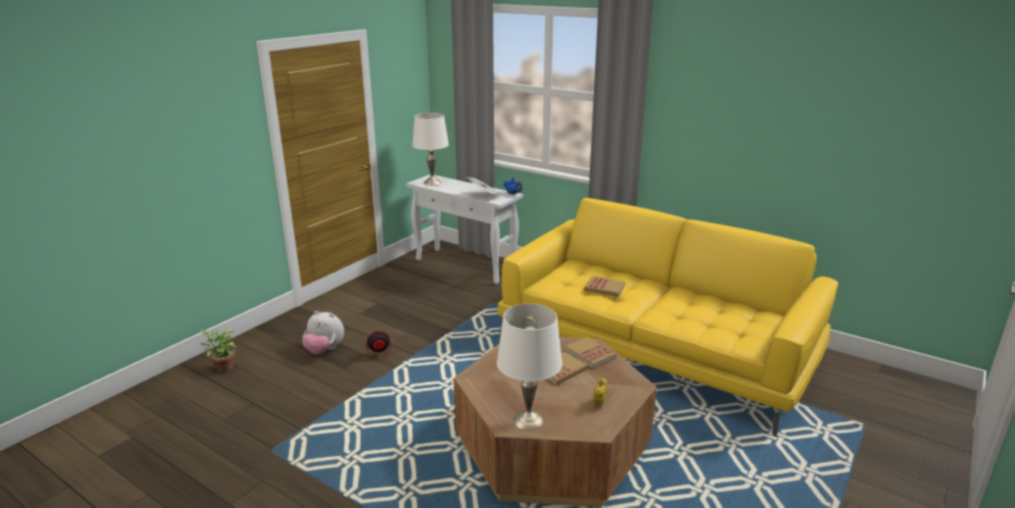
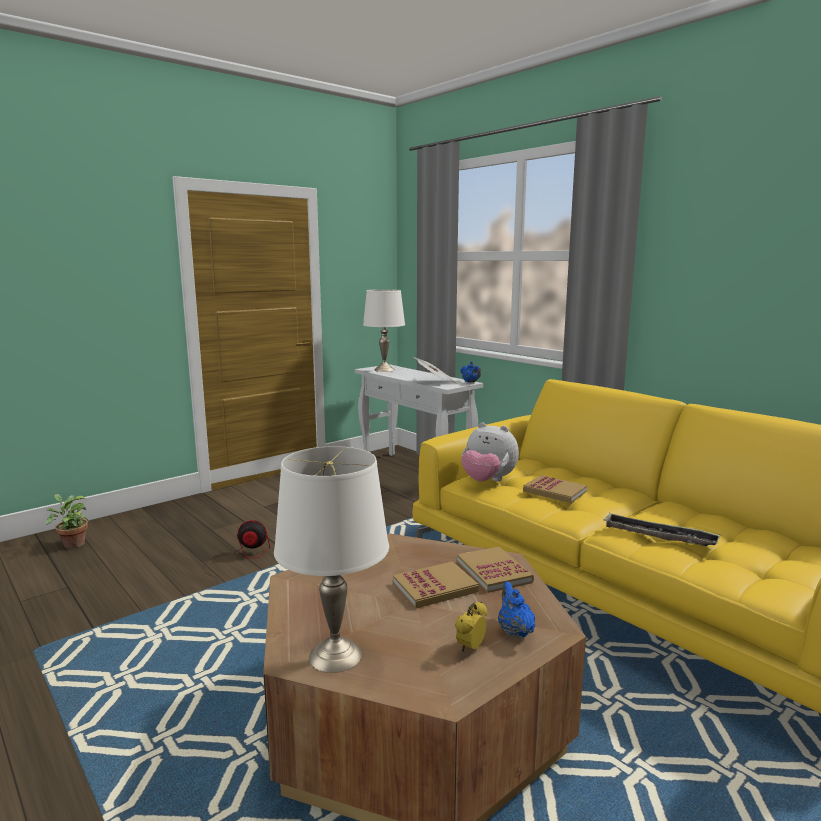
camera: 15 degrees right, 10 degrees down
(324, 350) = (195, 540): plush toy -> plush toy (488, 481)
(618, 390) = (514, 631): none -> blue teapot
(679, 315) = (659, 535): none -> tray

